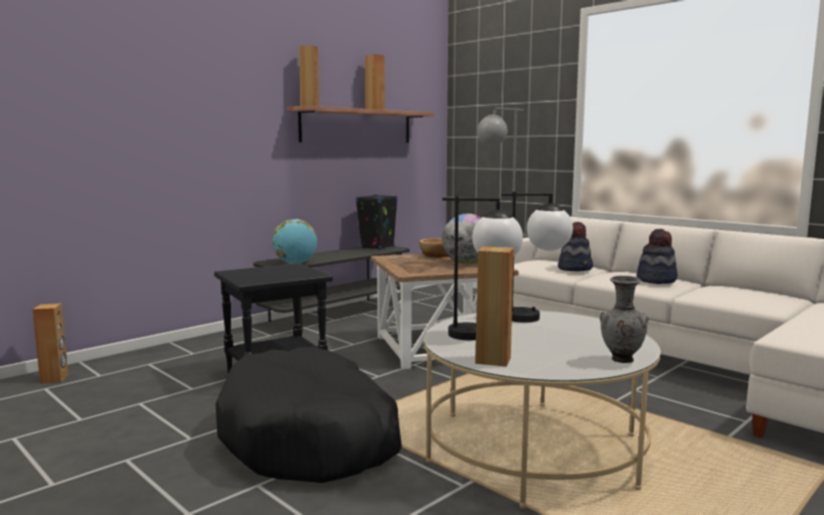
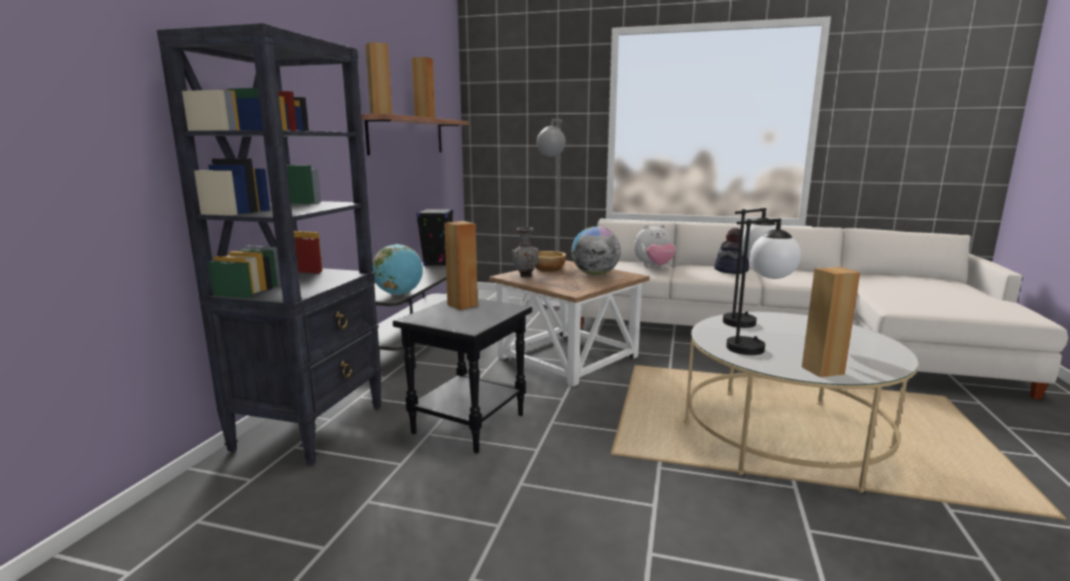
camera: 30 degrees left, 5 degrees up
(54, 379) = (190, 503): brown speaker -> brown speaker (462, 305)
(175, 355) = (311, 426): none -> black bookcase
(311, 438) = (612, 483): black dog bed -> none
(575, 268) = (654, 266): hat -> plush toy
(621, 360) = (889, 350): grey vase -> grey vase (525, 276)

